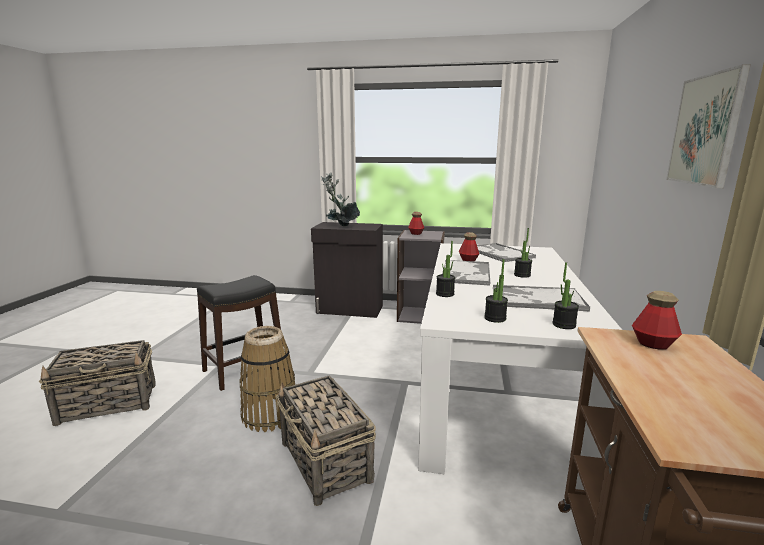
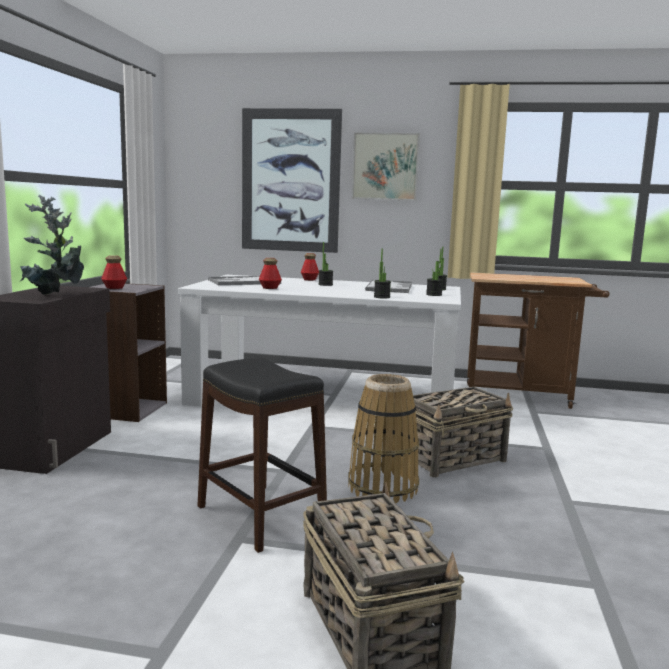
camera: 90 degrees left, 5 degrees down
(465, 273) = (319, 291): tray -> none
(640, 154) = (290, 181): none -> picture
(653, 344) = (489, 276): bottle -> bottle (309, 280)

